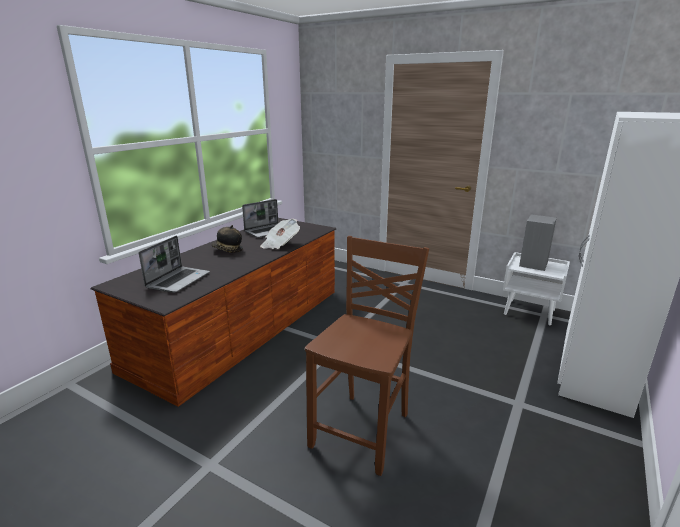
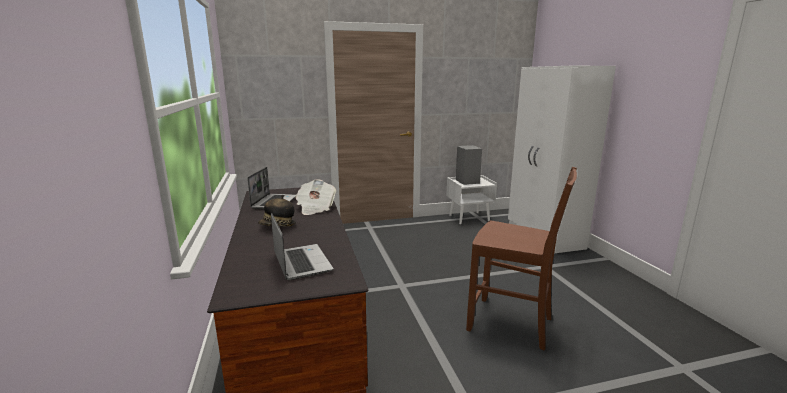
camera: 45 degrees left, 5 degrees down
(363, 430) = (511, 324): brown chair -> brown chair turned 135 degrees clockwise

